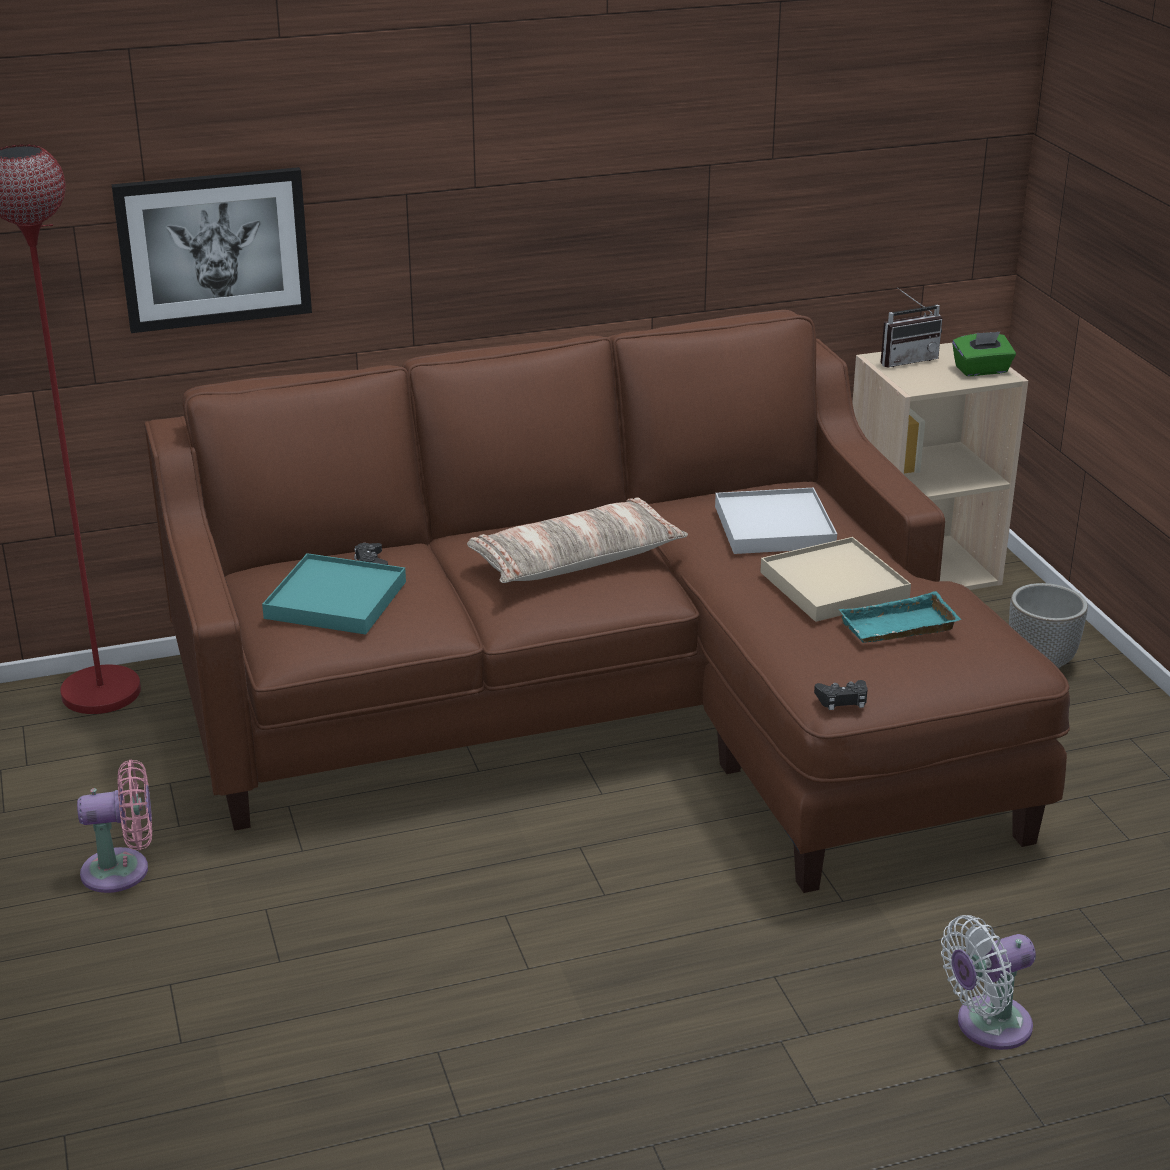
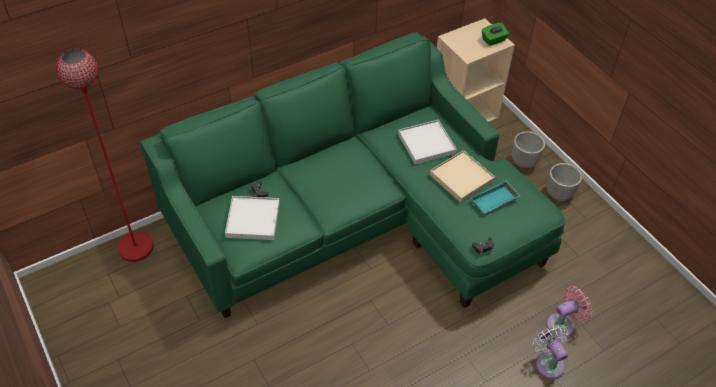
camera: 15 degrees left, 20 degrees up
(123, 870) = (185, 350): pink fan -> pink fan (563, 324)
(214, 249) = (163, 63): picture -> none
(335, 600) = (253, 220): turquoise tray -> white tray
(576, 560) = (348, 176): pillow -> none
(609, 710) = (359, 220): brown sofa -> green sofa
(906, 359) = (460, 37): radio -> none
(986, 1026) = (548, 363): white fan -> white fan turned 105 degrees clockwise
(1111, 726) = (558, 194): none -> planter

